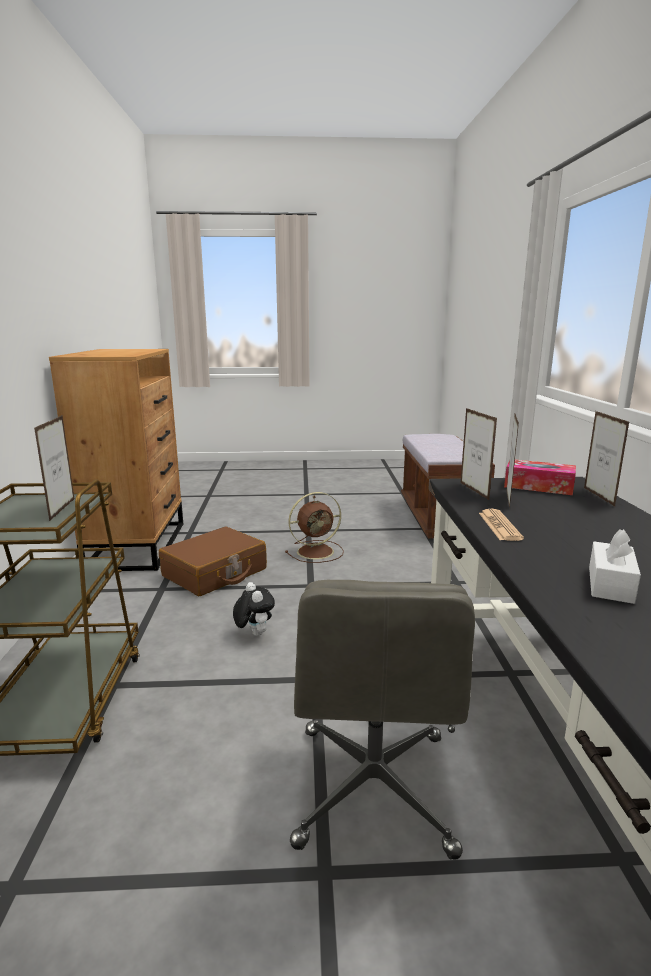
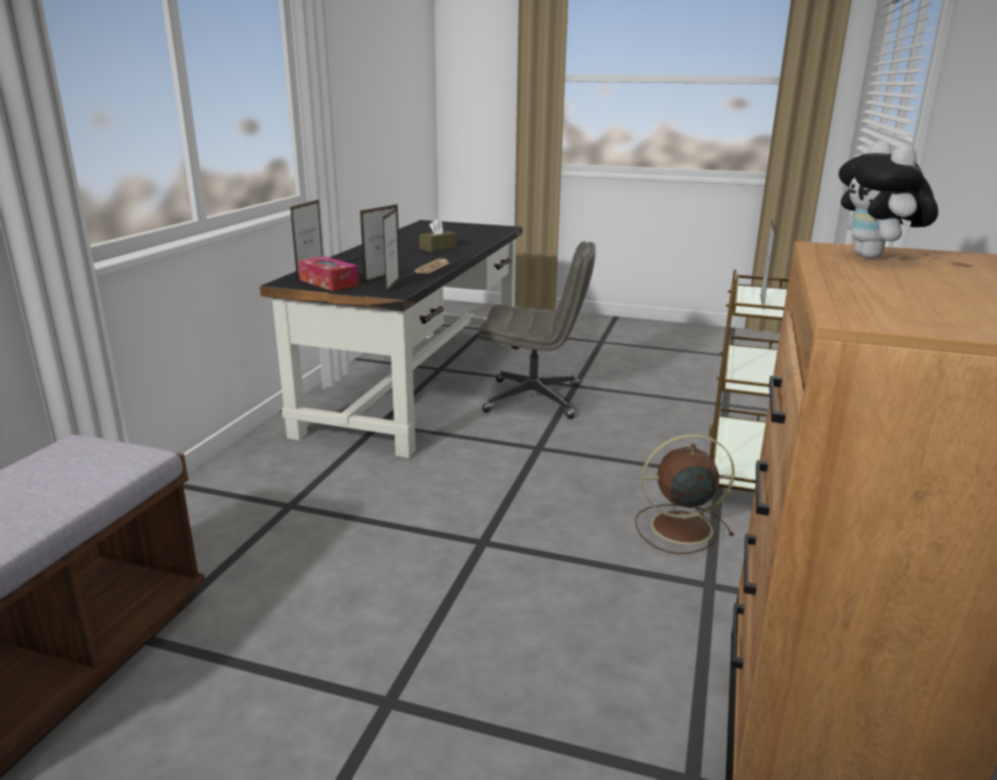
camera: 160 degrees left, 5 degrees up
(215, 573) = (624, 601): brown suitcase -> none
(254, 633) = (581, 493): plush toy -> plush toy (874, 257)
(317, 551) = (422, 616): brown fan -> brown fan (678, 528)
(374, 789) = (534, 399): grey office chair -> grey office chair turned 75 degrees clockwise
(610, 584) = (438, 248): white tissue box -> brown tissue box

